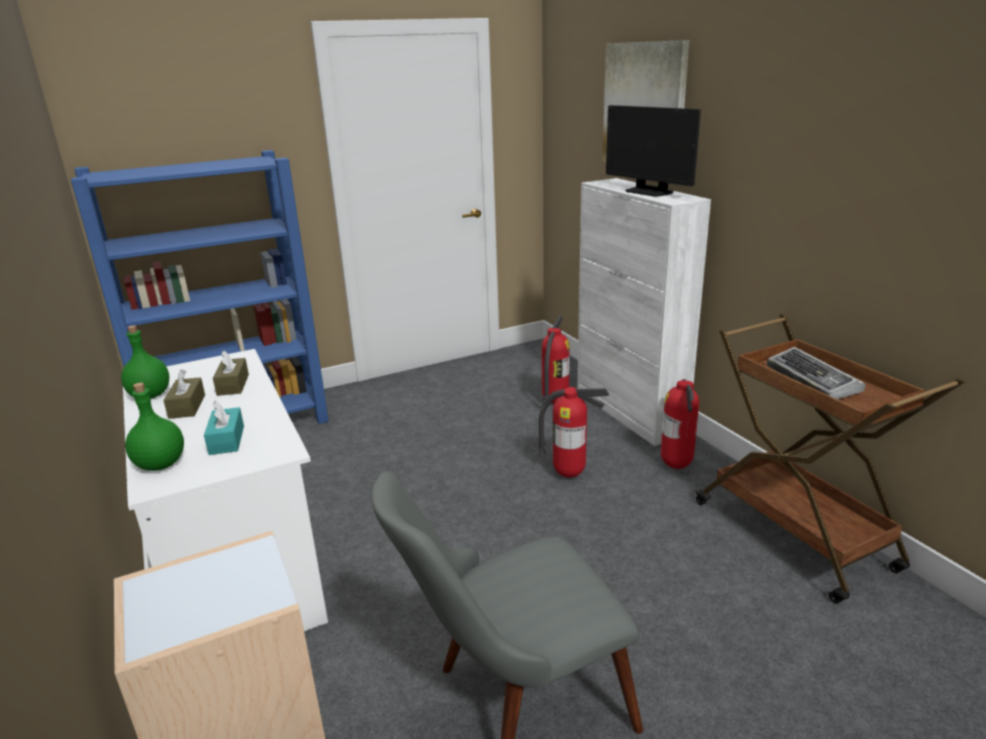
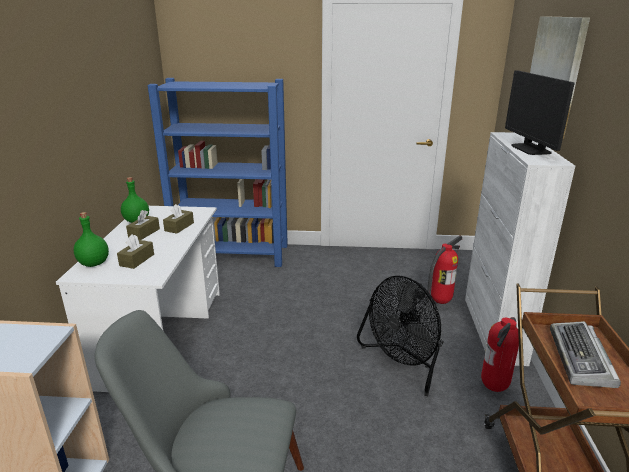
camera: 30 degrees right, 0 degrees up
(227, 440) = (137, 260): turquoise tissue box -> brown tissue box
(569, 474) = (403, 361): fire extinguisher -> black fan

